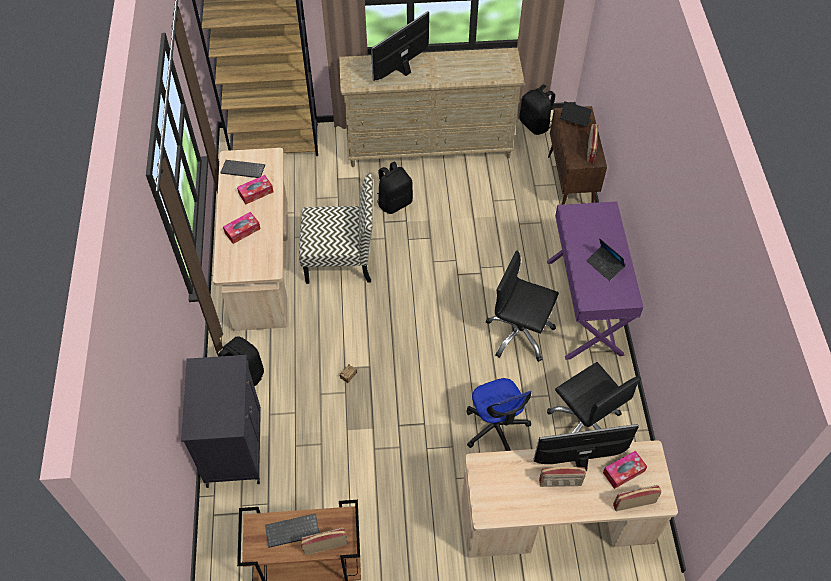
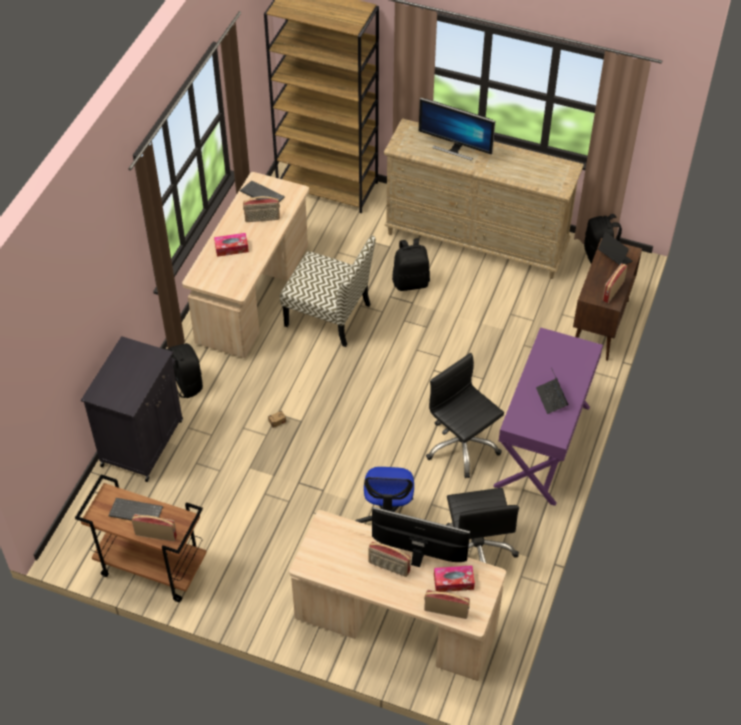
camera: 25 degrees right, 5 degrees down
(256, 193) = (262, 219): tissue box -> radio
(402, 69) = (455, 149): monitor -> monitor turned 135 degrees counterclockwise

